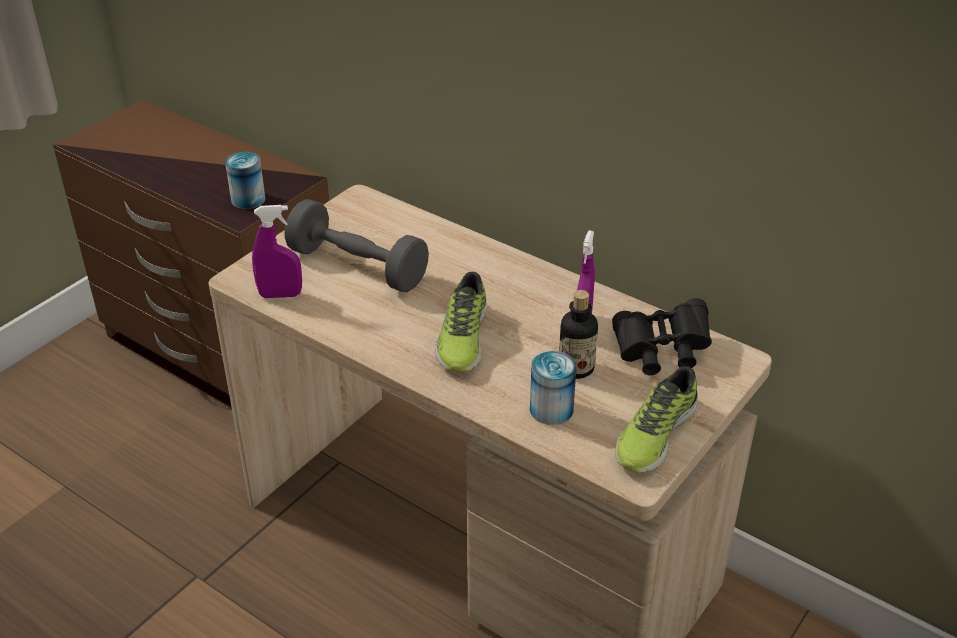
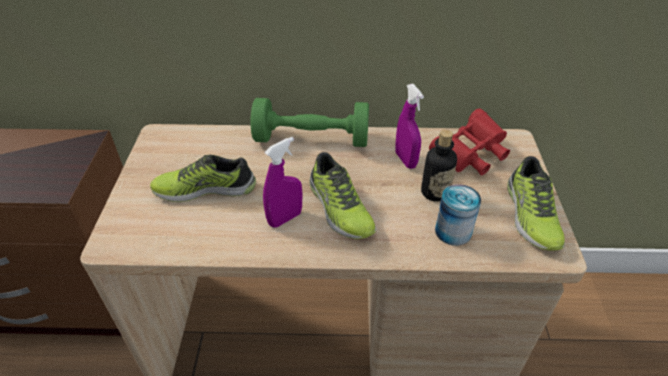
camera: 35 degrees left, 5 degrees up
(248, 199) = (54, 172): can -> none
(280, 295) = (161, 241): purple spray bottle -> purple spray bottle (285, 218)
(357, 267) = (205, 188): grey dumbbell -> shoe
(504, 263) = (311, 139): none -> green dumbbell
(661, 352) = (470, 156): black binoculars -> red binoculars

